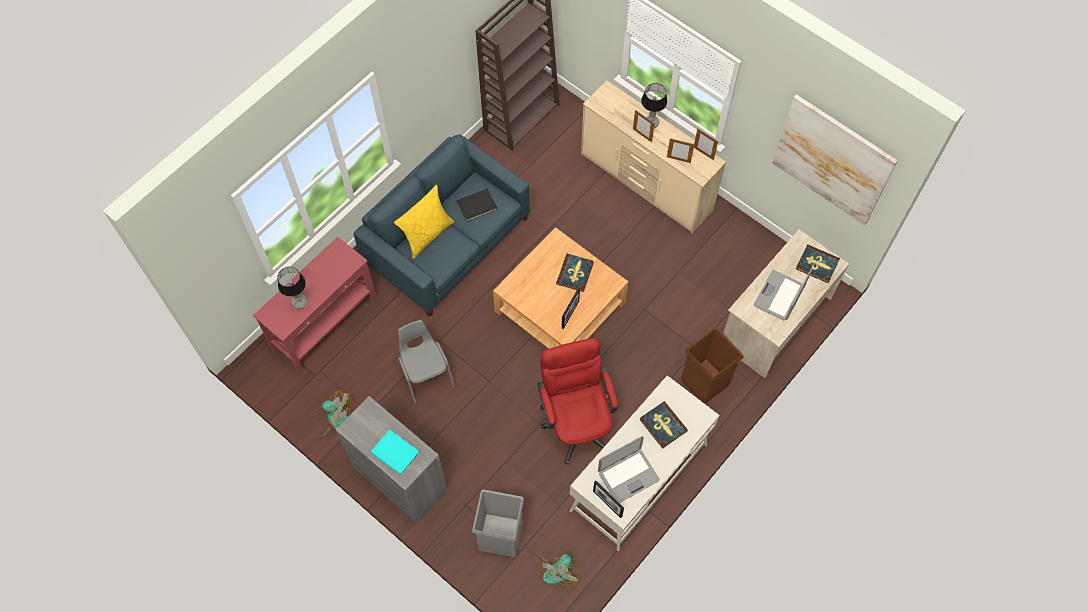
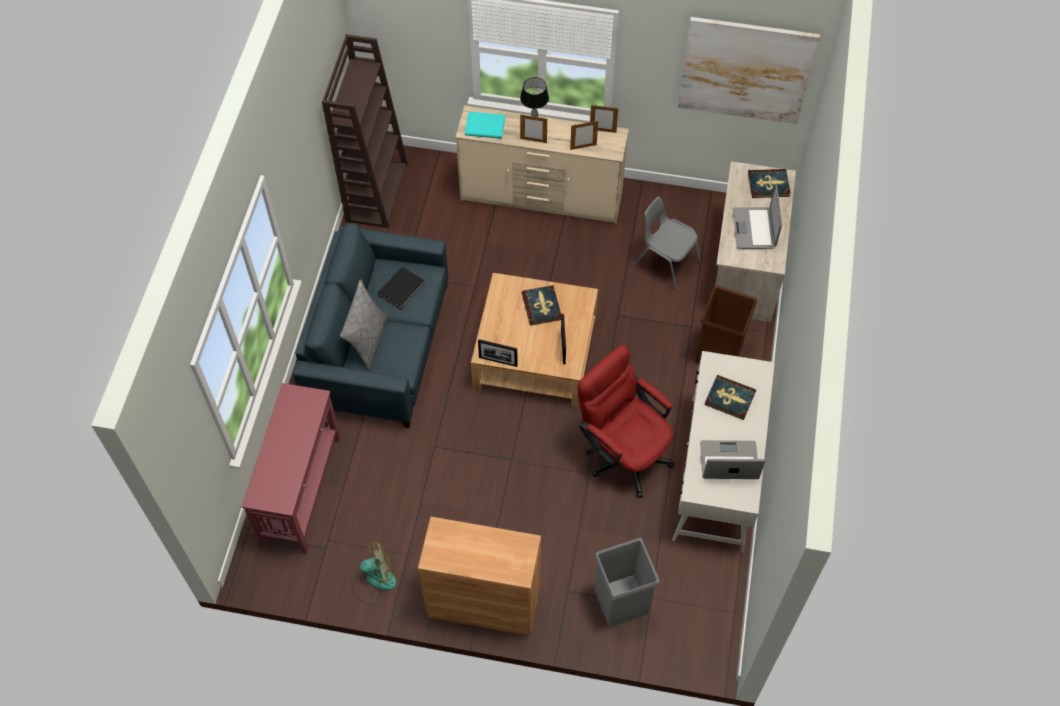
camera: 30 degrees left, 5 degrees down
(299, 302) = (284, 468): table lamp -> none
(396, 452) = (496, 556): turquoise book -> turquoise book (485, 126)
(400, 479) = (484, 602): grey cabinet -> brown cabinet
(425, 373) = (442, 485): grey chair -> grey chair (666, 262)
(427, 234) = (367, 341): yellow pillow -> grey pillow
(559, 567) = (698, 599): fan -> none
(607, 504) = (727, 498): picture frame -> picture frame (498, 361)
(628, 475) = (729, 462): laptop -> laptop turned 120 degrees counterclockwise

